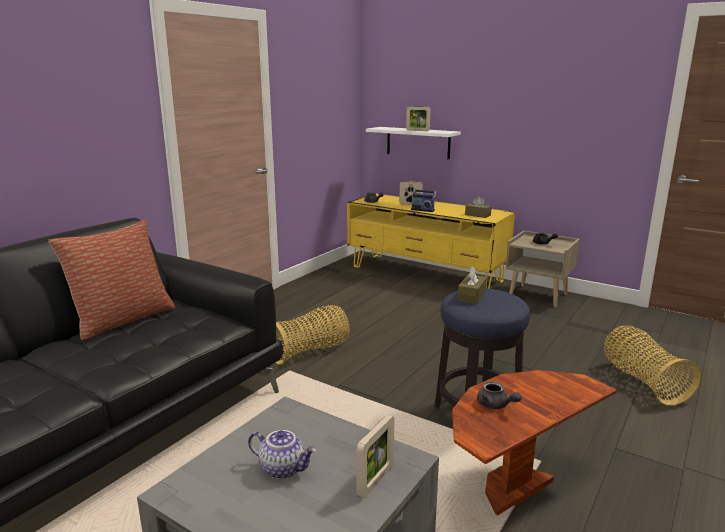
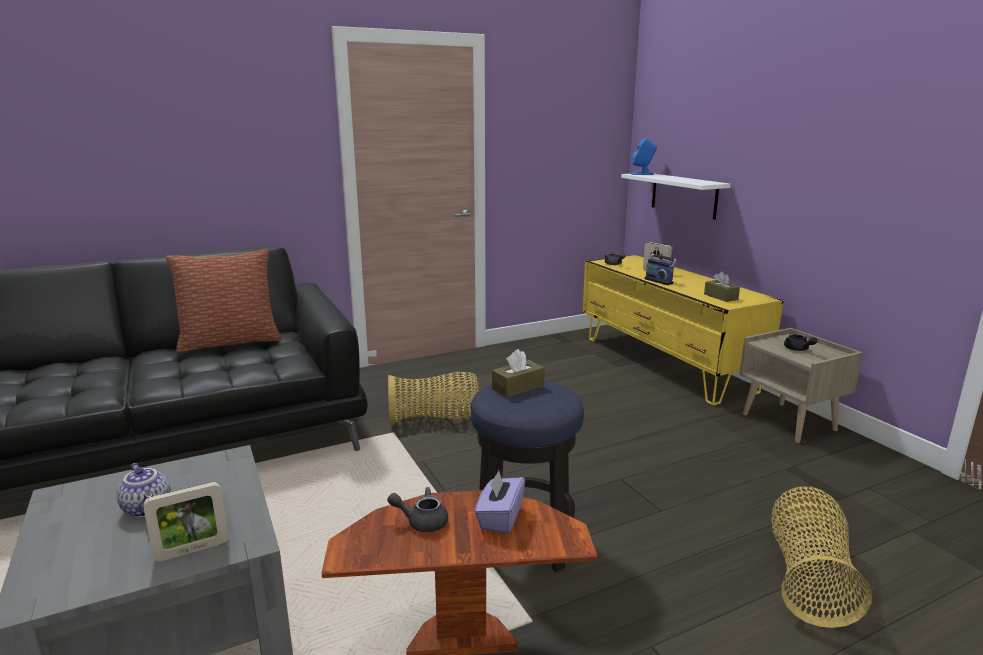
camera: 30 degrees right, 0 degrees up
(382, 128) = (642, 174): none -> blue speaker
(417, 130) = (674, 179): picture frame -> none
(495, 405) = (422, 521): grey teapot -> grey teapot turned 105 degrees clockwise
(536, 387) = (500, 518): none -> purple tissue box

